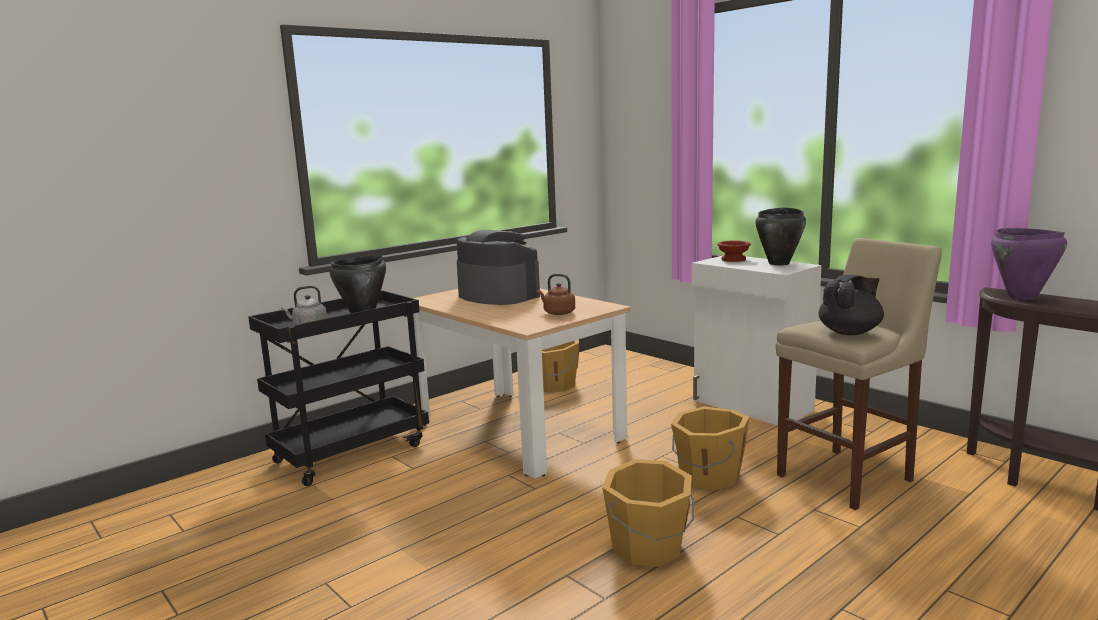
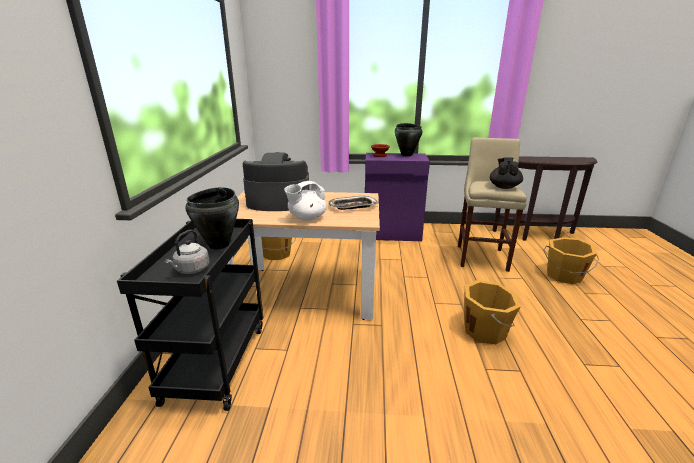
camera: 45 degrees left, 10 degrees up
(483, 313) = (307, 218): none -> white teapot
(557, 313) = (352, 206): brown kettle -> tray
(708, 476) = (440, 279): orange bucket -> orange bucket (563, 276)
(752, 406) = (392, 234): white cabinet -> purple cabinet
(1022, 297) = (528, 159): purple cooking pot -> none

